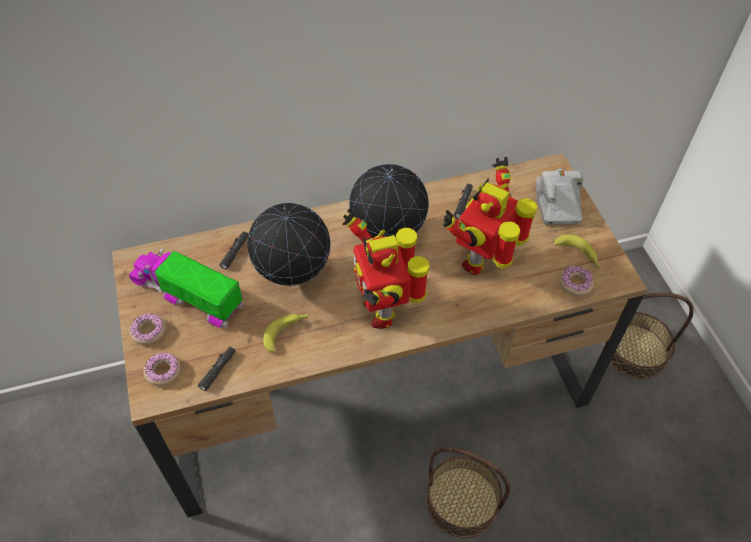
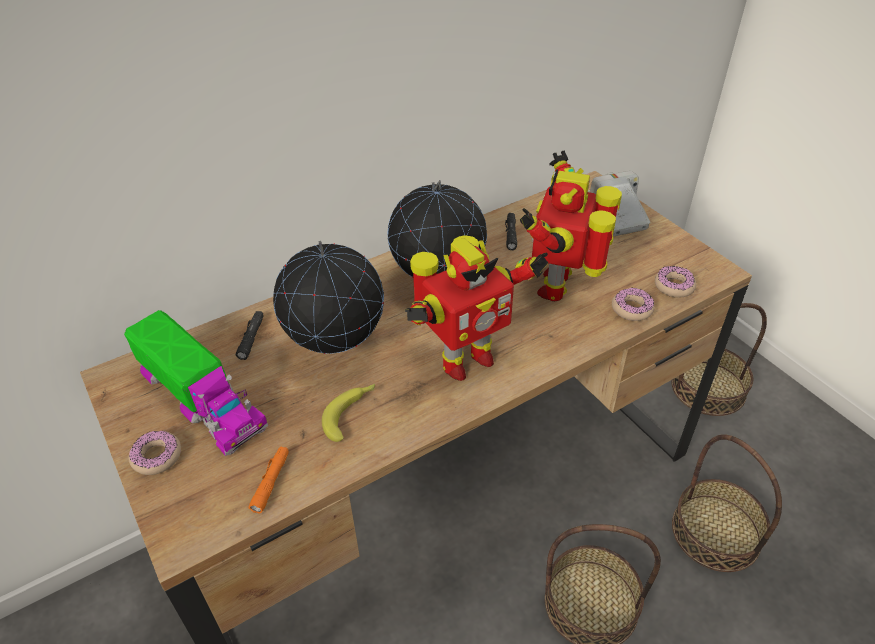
camera: 15 degrees left, 10 degrees down
(163, 371) = (191, 503): donut -> donut (632, 309)
(188, 294) = (201, 399): toy truck -> toy truck turned 150 degrees counterclockwise
(218, 370) = (271, 482): black flashlight -> orange flashlight
(382, 309) = (463, 361): toy robot -> toy robot turned 90 degrees counterclockwise
(578, 255) = (662, 258): banana -> none
(586, 474) = (716, 532): none -> basket

